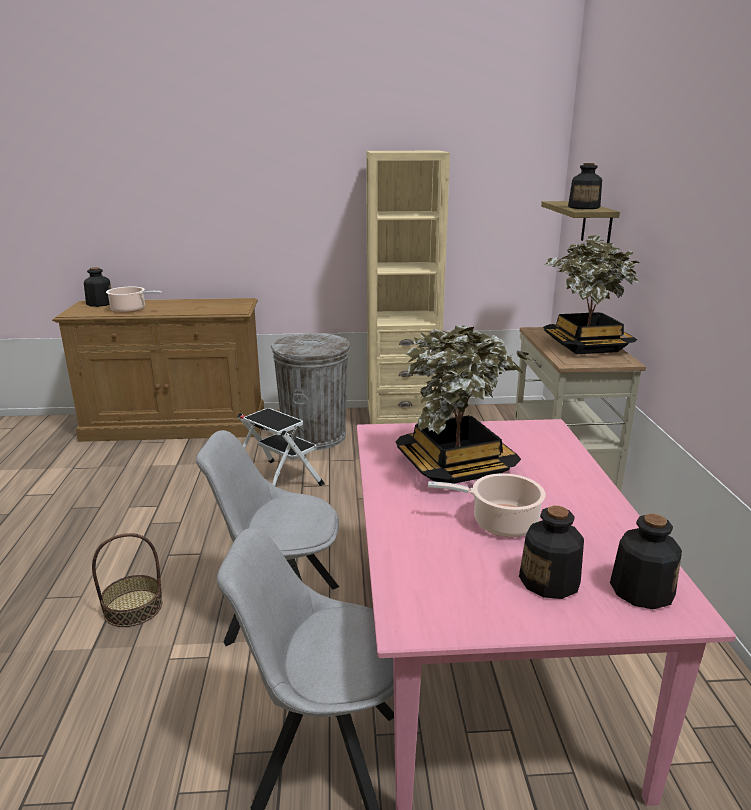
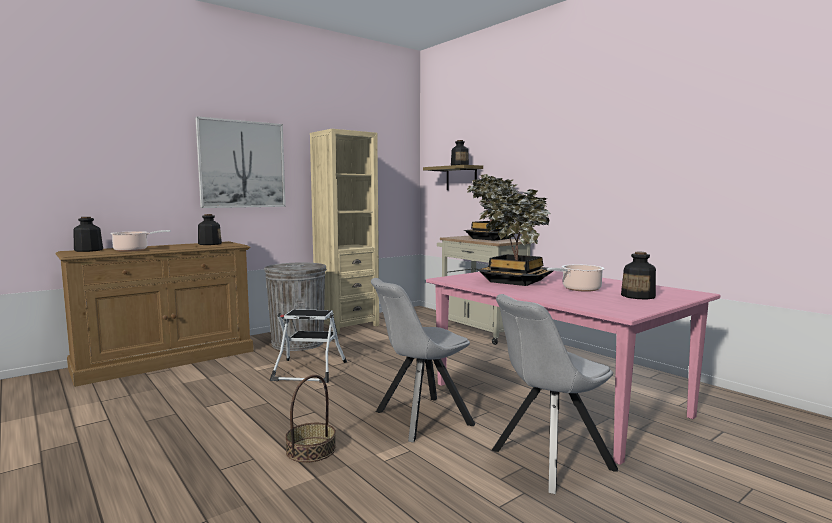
camera: 35 degrees left, 15 degrees down
(272, 200) = (242, 164): none -> picture
(640, 590) = (670, 292): bottle -> bottle (209, 244)

